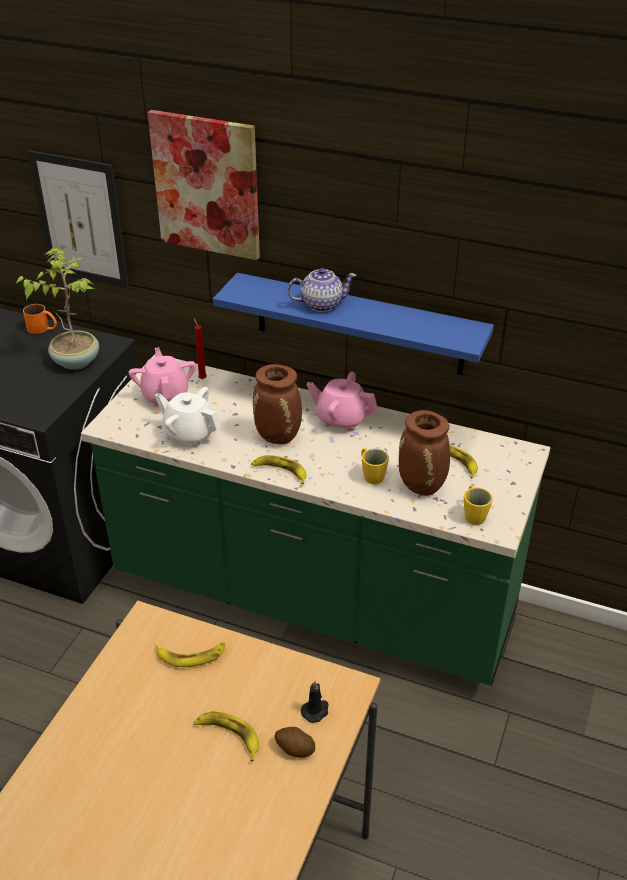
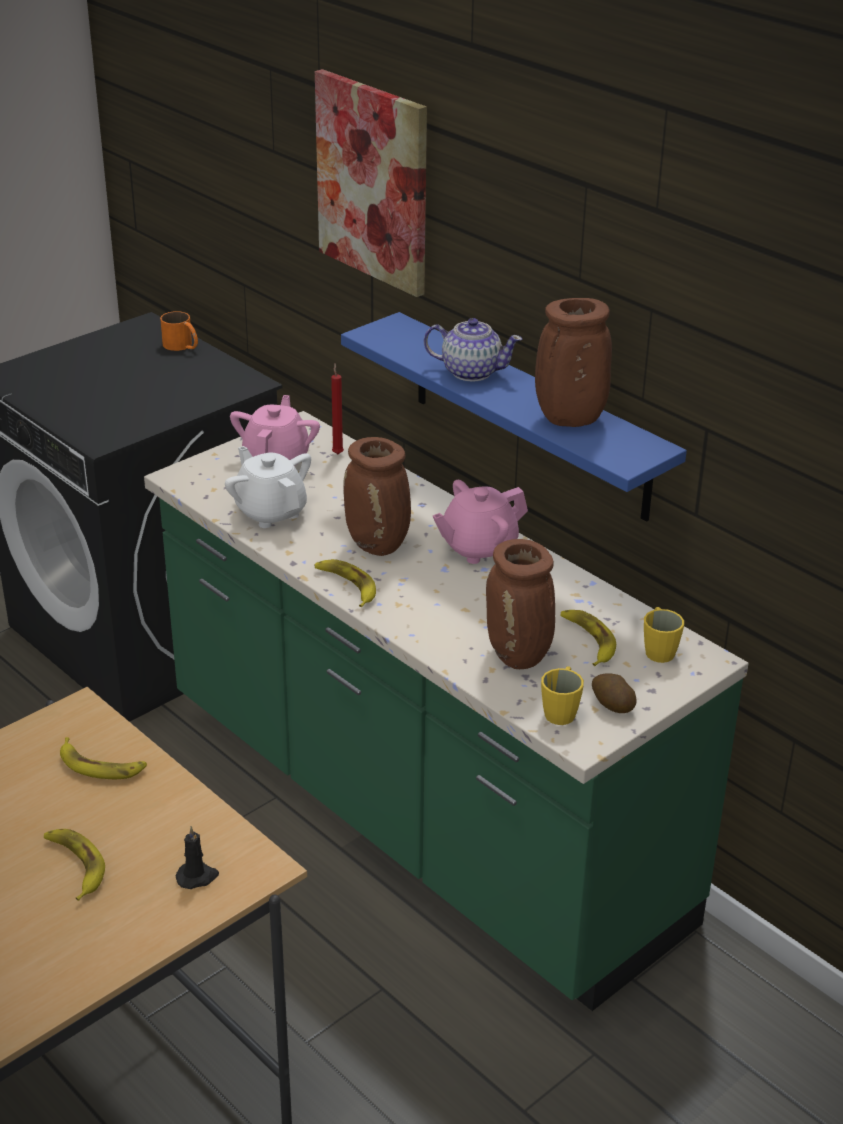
camera: 25 degrees right, 5 degrees down
(76, 361) = (191, 391): potted plant -> none
(80, 220) = (243, 208): picture -> none
(294, 749) = (139, 908): potato -> potato (612, 704)
(341, 419) = (478, 547): pink teapot -> pink teapot turned 75 degrees counterclockwise
(371, 475) = (462, 623): yellow mug -> yellow mug (658, 649)
(409, 322) = (569, 420): none -> brown vase

